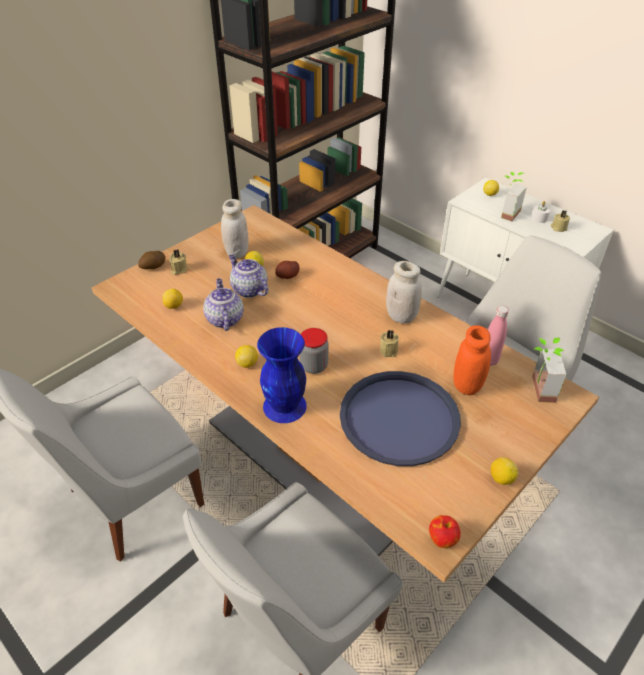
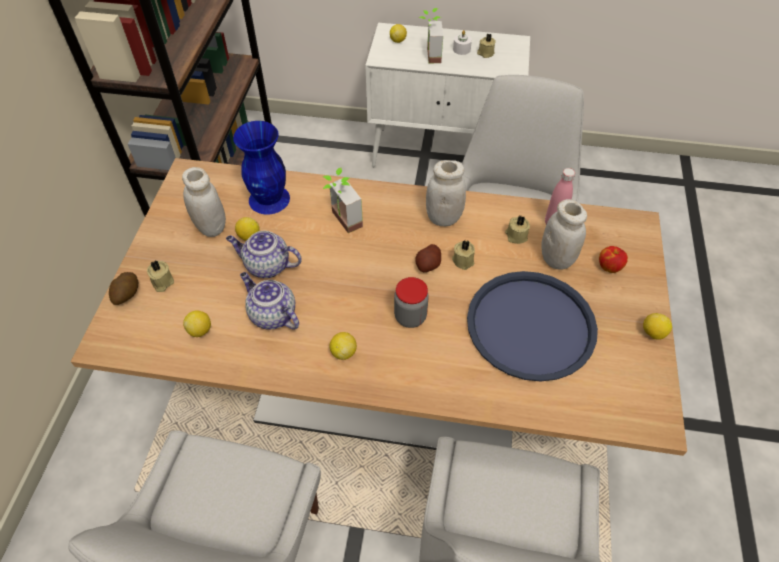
camera: 35 degrees left, 10 degrees up
(284, 406) = (421, 377): blue vase -> blue vase (269, 199)
(287, 276) = (294, 229): potato -> potato (428, 265)
(442, 539) = (657, 418): apple -> apple (609, 266)
(448, 354) = (516, 236): none -> beige candle
(467, 385) = (556, 259): orange jar -> white jar
(536, 389) = (610, 231): potted plant -> potted plant (341, 222)

